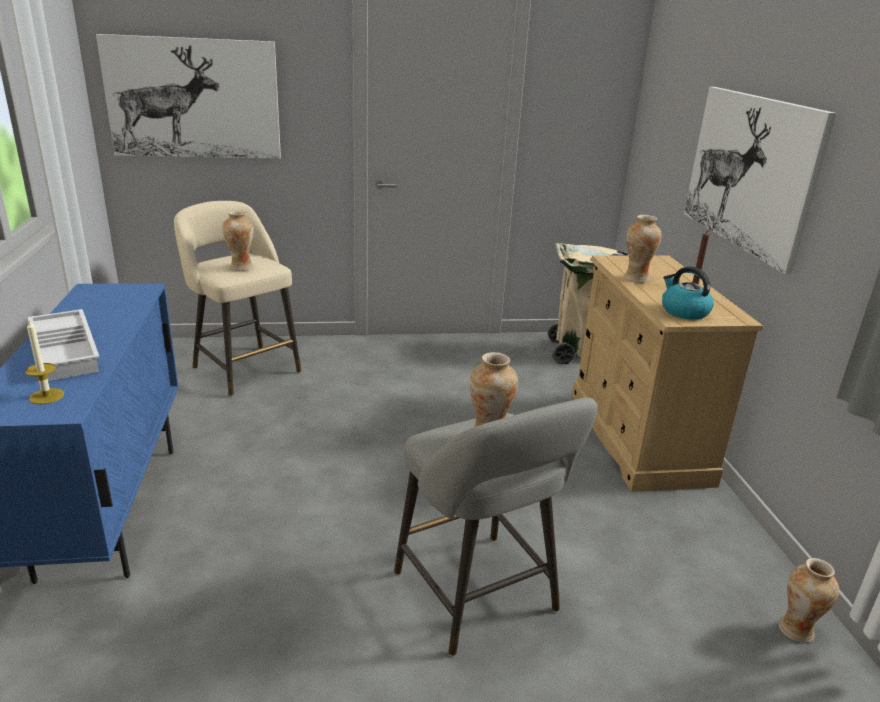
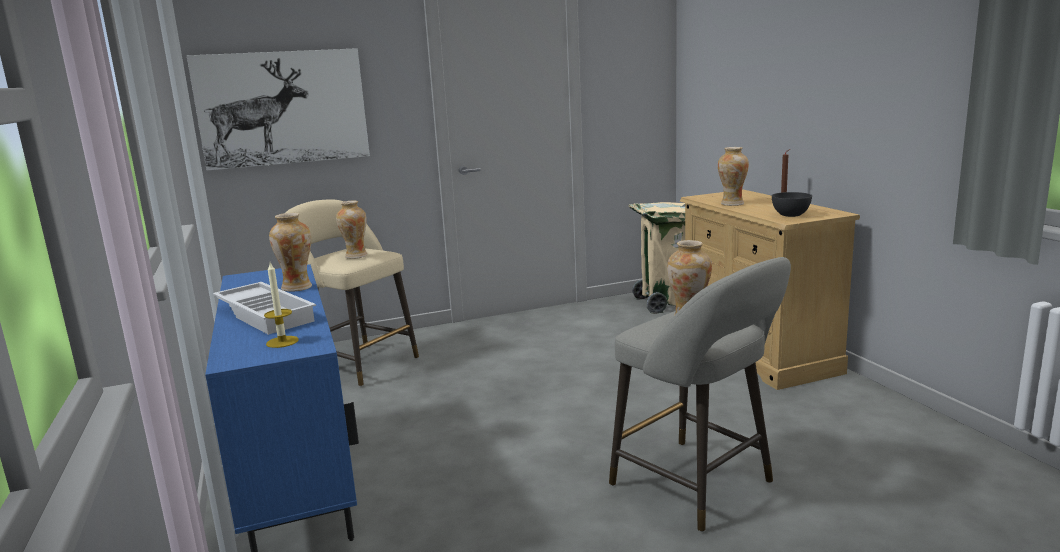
camera: 10 degrees left, 10 degrees down
(684, 311) = (790, 215): kettle -> grey bowl
(750, 172) = (811, 97): picture -> none
(796, 630) = (972, 455): vase -> vase (297, 287)

